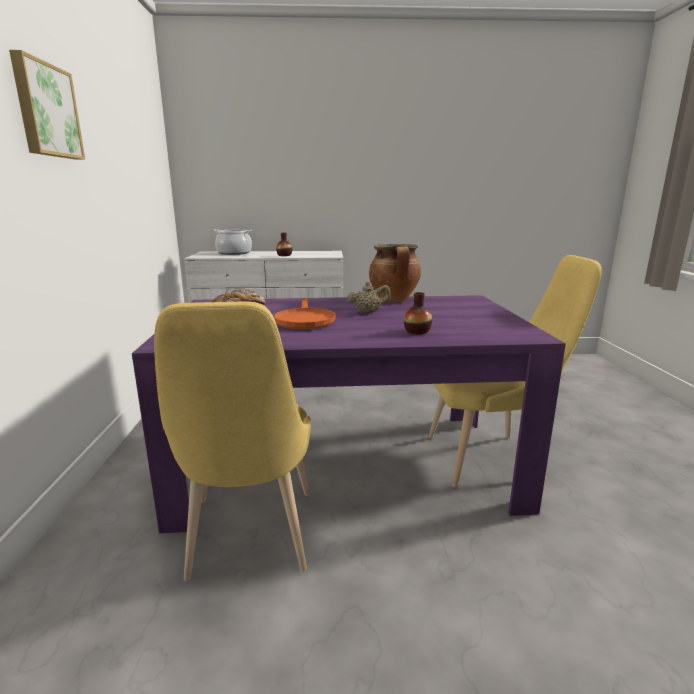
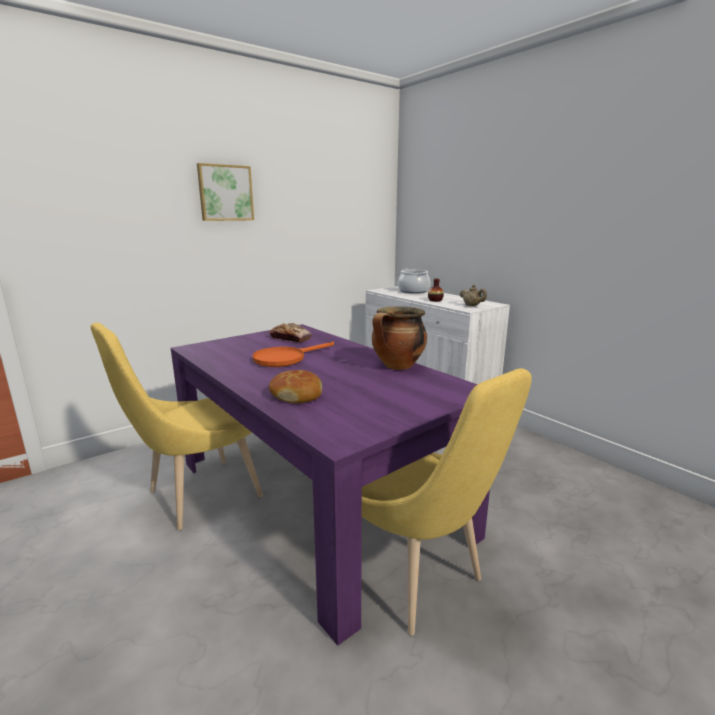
camera: 55 degrees right, 0 degrees up
(368, 312) = (337, 368): beige teapot -> beige teapot (472, 305)
(417, 331) = (297, 395): vase -> bread

